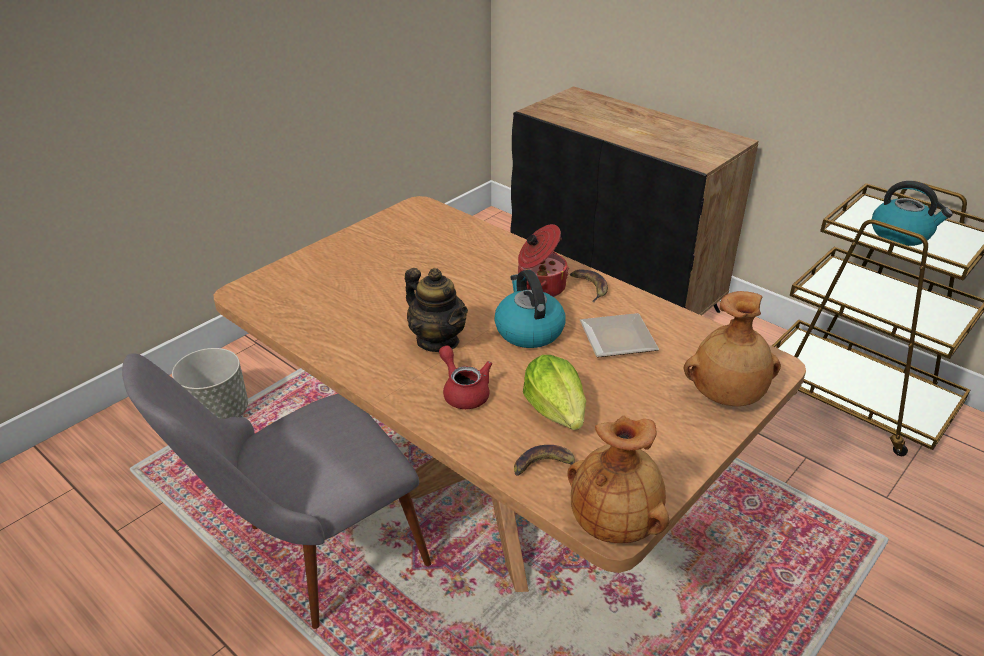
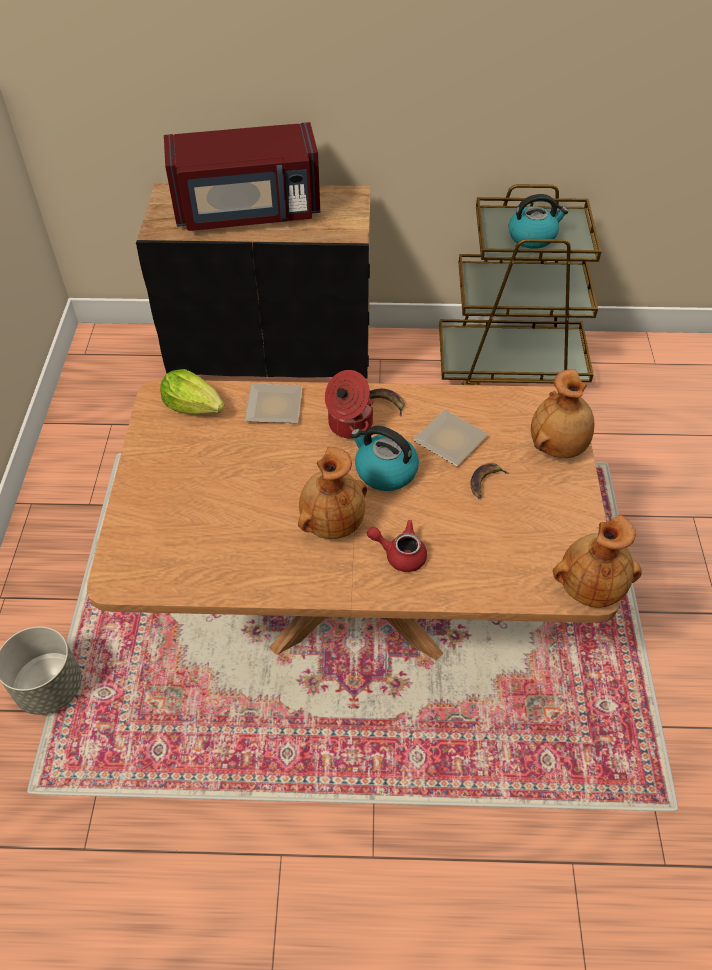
camera: 40 degrees left, 15 degrees up
(310, 561) = (273, 747): grey chair -> none
(438, 340) = (332, 522): teapot -> brown vase
(497, 248) = (276, 405): none -> plate
(544, 466) = (512, 576): banana -> banana (485, 482)
(556, 411) = (474, 527): lettuce -> lettuce (194, 406)
(624, 122) = (248, 212): none -> red microwave

